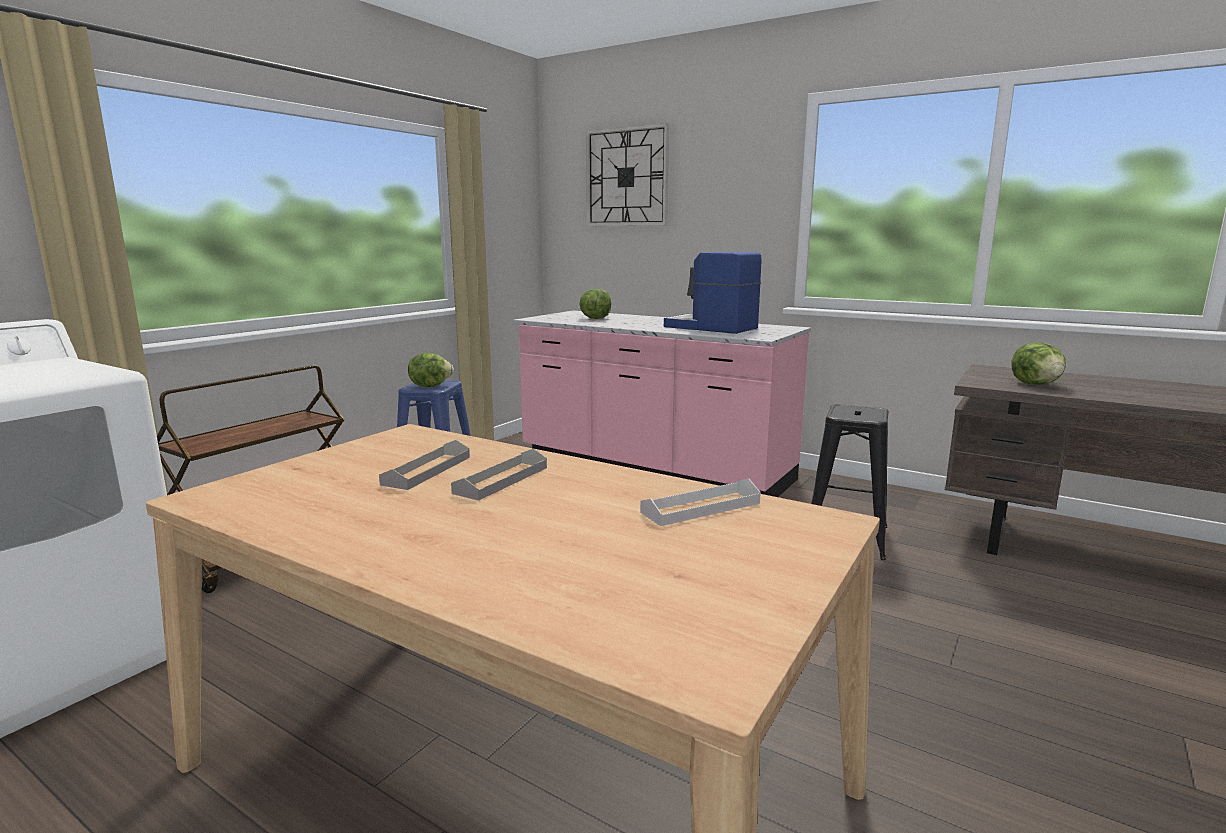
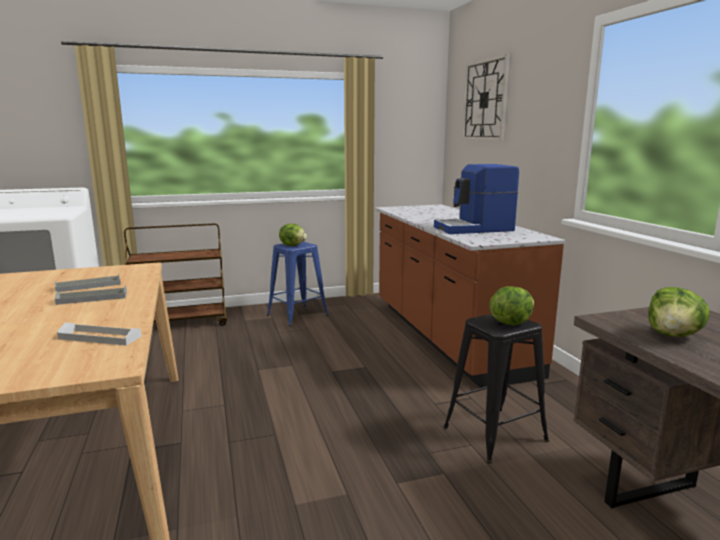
camera: 40 degrees right, 0 degrees up
(595, 318) = (426, 212): lettuce -> lettuce (510, 322)
(653, 468) = (447, 337): pink counter -> brown counter
(710, 328) = (474, 229): coffee machine -> coffee machine turned 90 degrees counterclockwise

